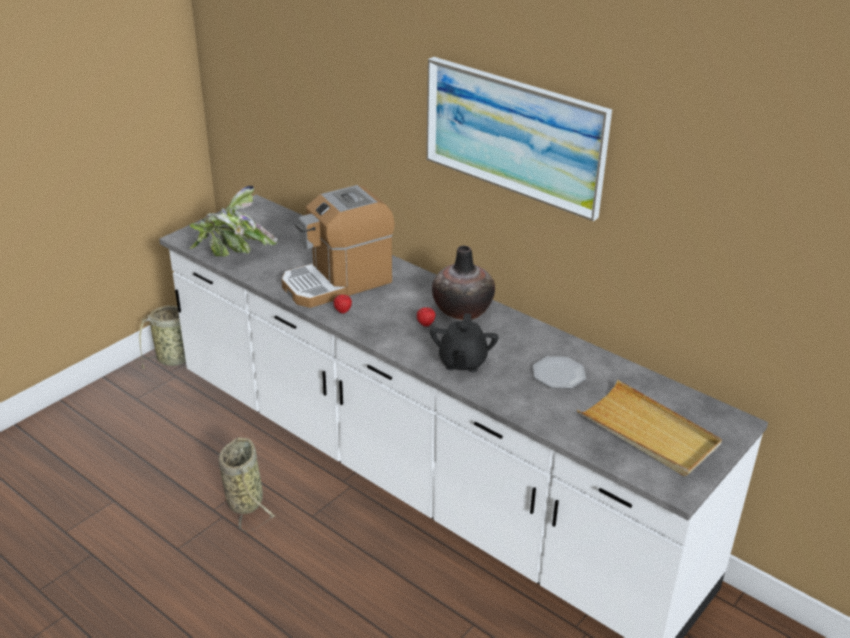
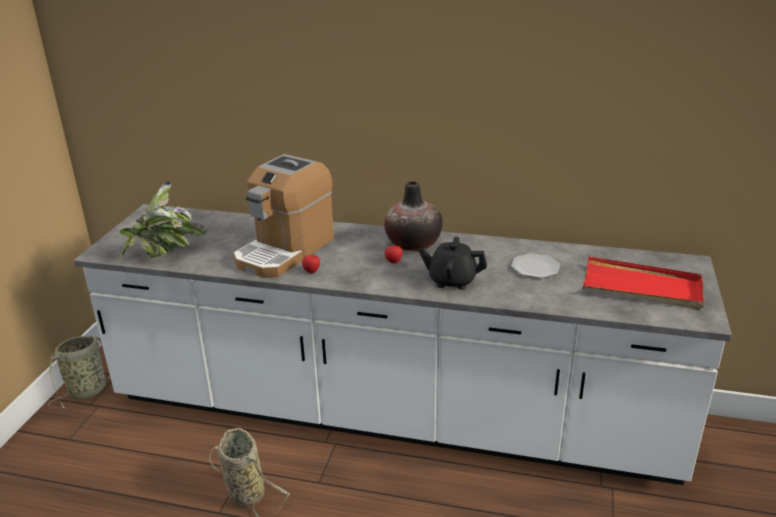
camera: 25 degrees left, 5 degrees down
(462, 362) = (452, 281): black teapot -> black teapot turned 120 degrees clockwise
(514, 135) = (438, 69): picture -> none
(648, 432) = (642, 287): beige tray -> red tray

